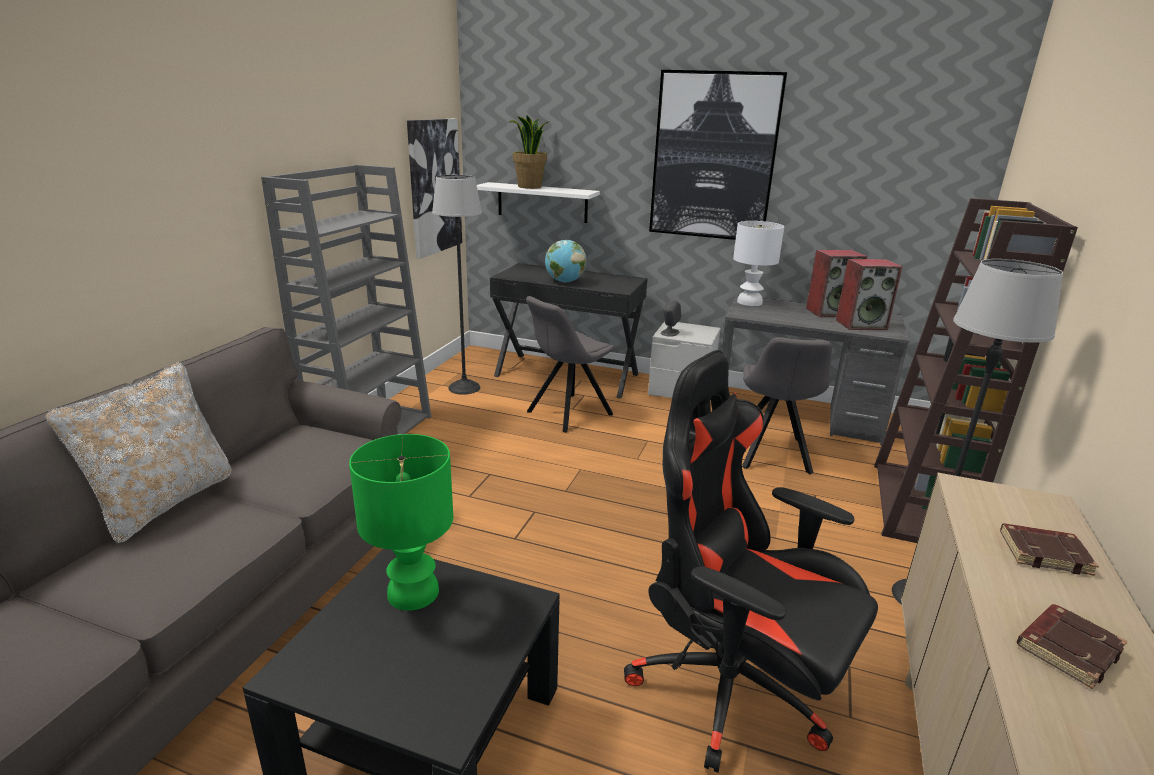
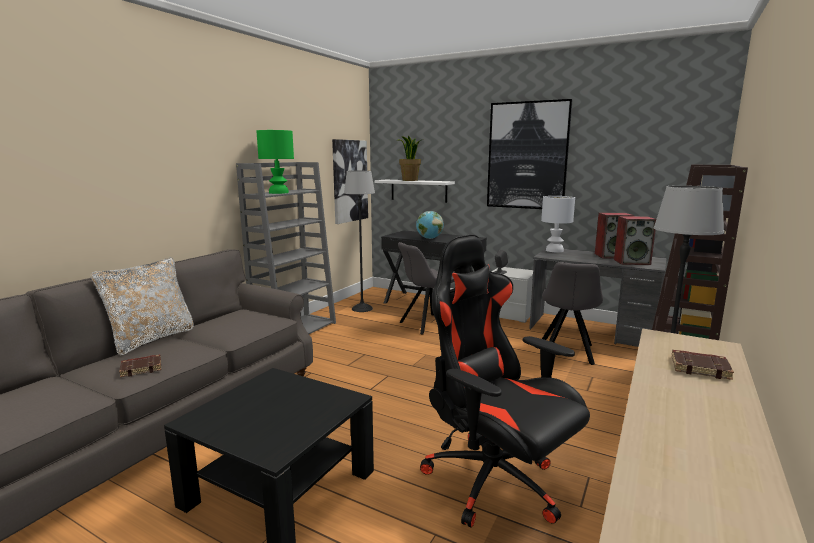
camera: 10 degrees right, 10 degrees down
(411, 593) = (279, 390): green table lamp -> green table lamp (278, 192)
(1067, 648) = (688, 411): brown book -> brown book (142, 368)

